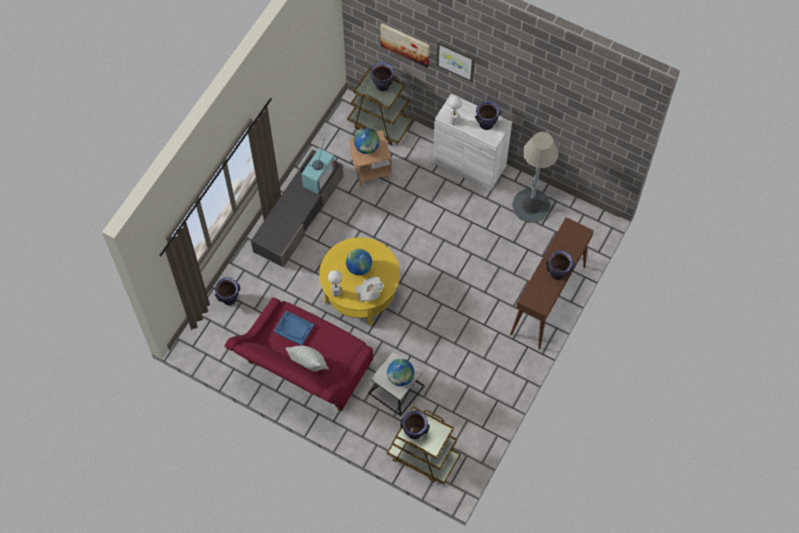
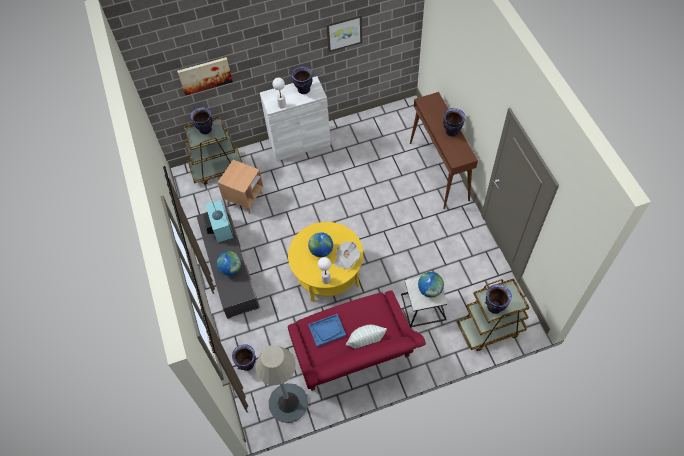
camera: 45 degrees left, 5 degrees down
(367, 148) = (236, 177): globe -> globe (231, 269)
(456, 60) = (254, 54): picture -> picture (344, 32)
(531, 206) = (363, 132): grey floor lamp -> grey floor lamp (288, 403)

